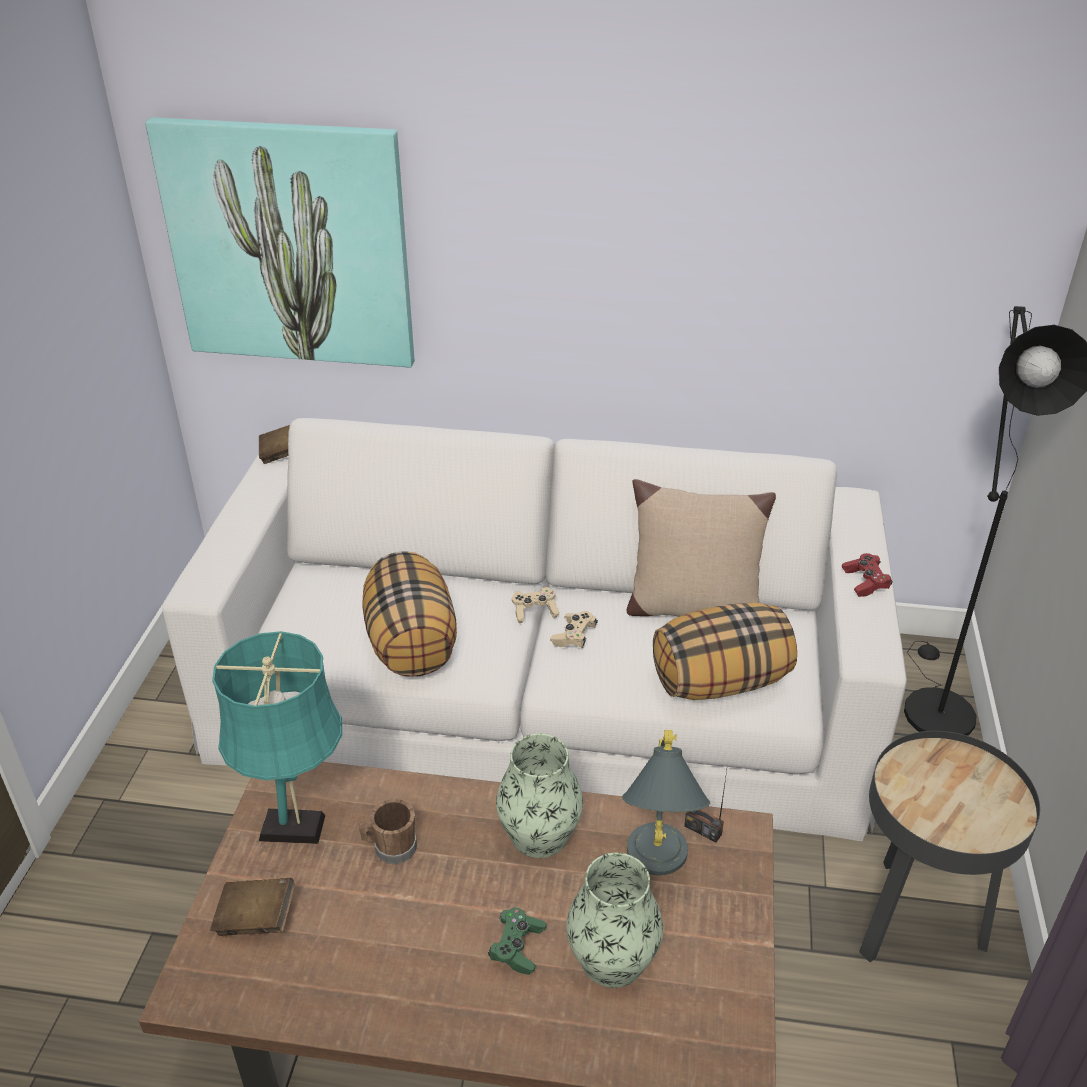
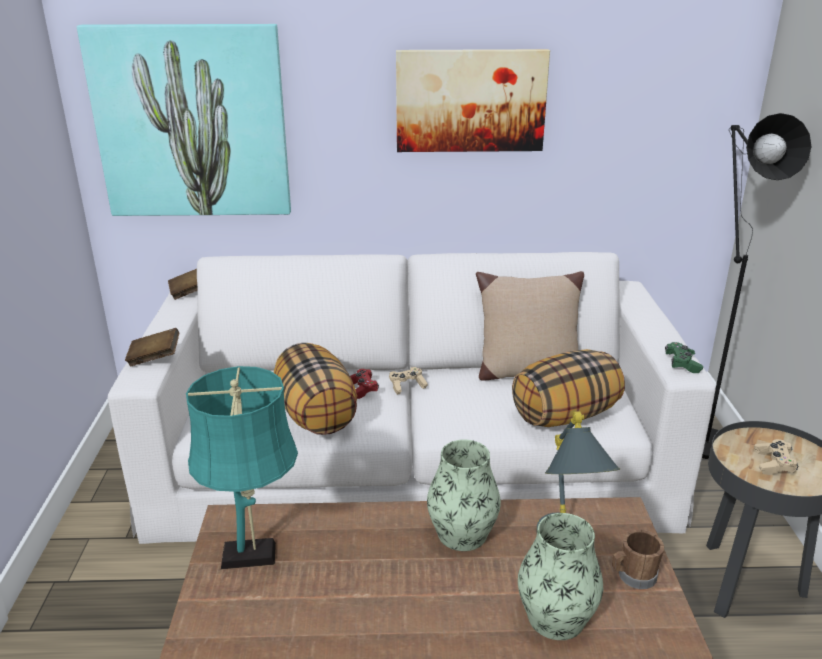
camera: 10 degrees left, 10 degrees down
(256, 919) = (232, 631): brown book -> brown book (154, 358)
(390, 848) = (339, 559): brown mug -> brown mug (633, 576)
(517, 947) = (472, 620): green game controller -> green game controller (682, 364)
(574, 636) = (443, 398): beige game controller -> beige game controller (773, 464)
(653, 241) = (470, 100): none -> picture
(703, 830) = (592, 514): radio -> none
(865, 582) = (658, 330): red game controller -> red game controller (361, 389)

